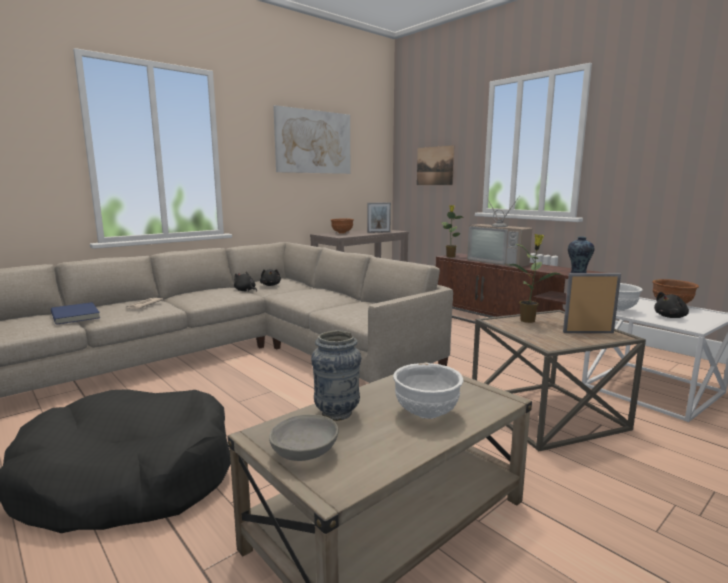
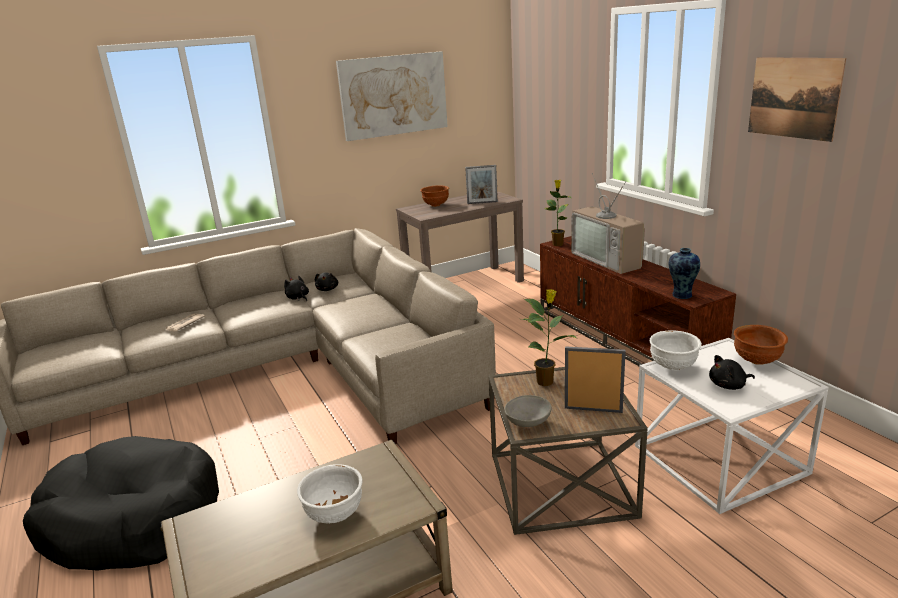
camera: 15 degrees right, 10 degrees up
(76, 315) = (119, 338): blue book -> none
(305, 453) = (204, 551): grey bowl -> grey bowl (528, 422)
(337, 413) = (260, 505): vase -> none
(435, 166) = (555, 113): picture -> picture (793, 98)

